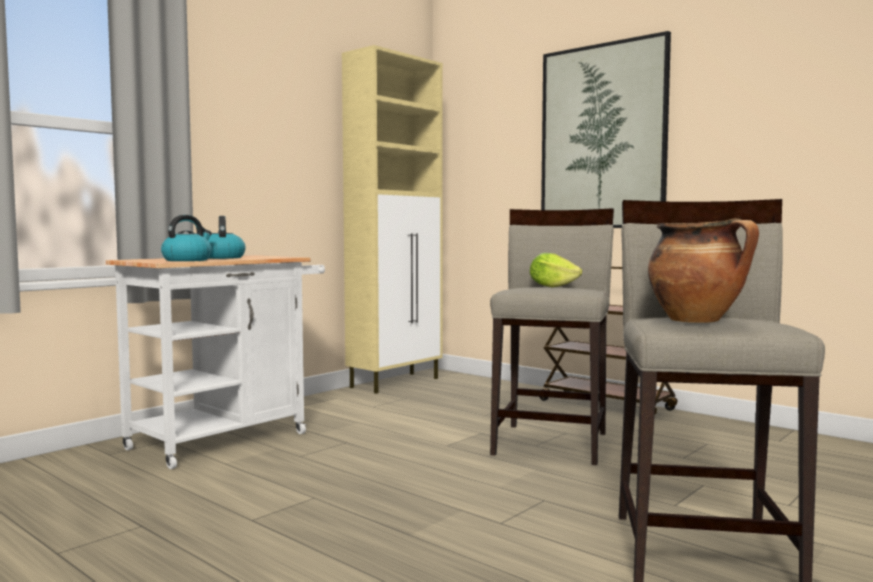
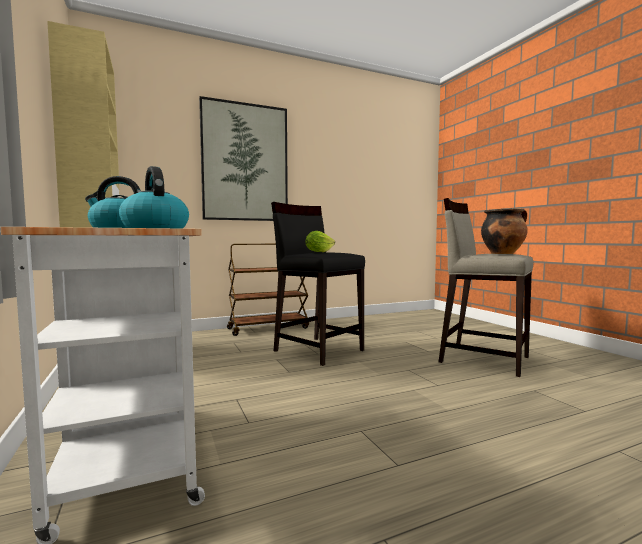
camera: 65 degrees left, 0 degrees up
(552, 443) = (318, 350): beige stool -> black stool

